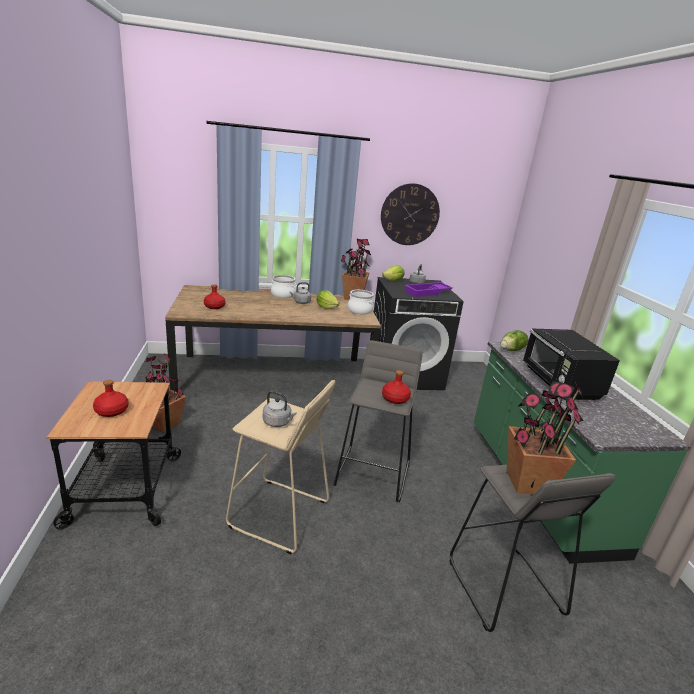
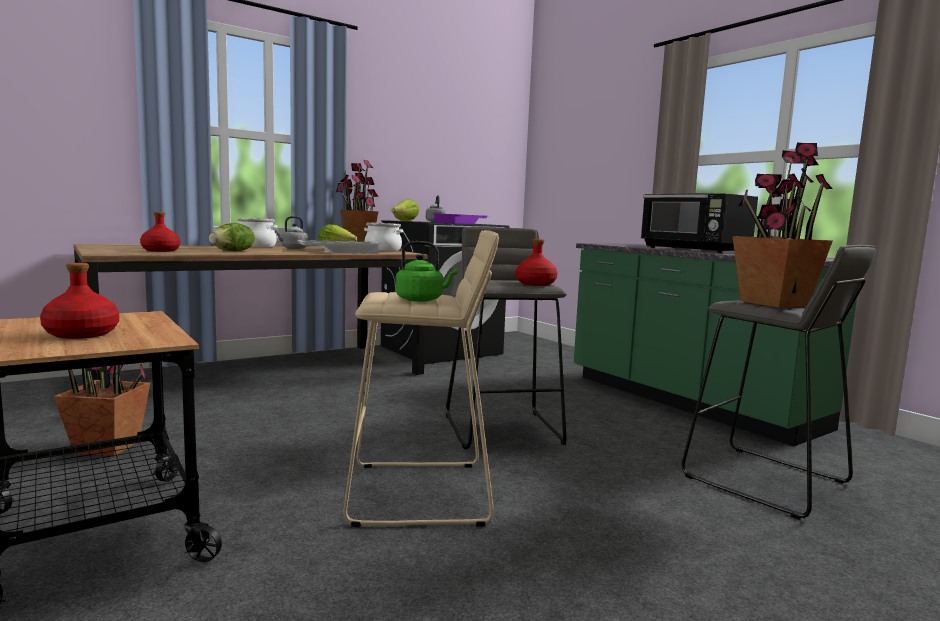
camera: 25 degrees left, 15 degrees down
(278, 422) = (422, 300): grey kettle -> green kettle
(321, 316) = (339, 252): none -> white tray
(410, 214) = (411, 135): wall clock -> none
(512, 350) = (610, 244): lettuce -> lettuce (233, 251)

